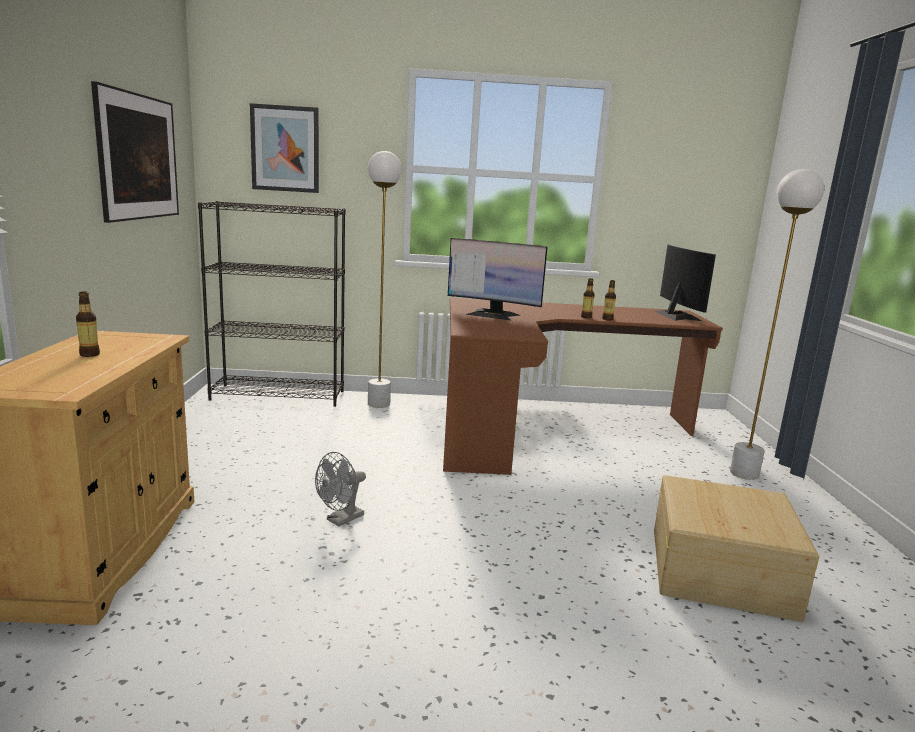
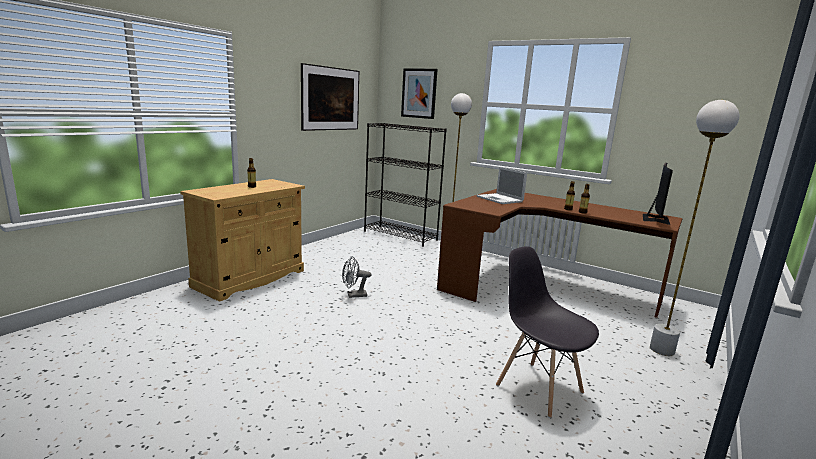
camera: 35 degrees right, 0 degrees up
(493, 314) = (500, 199): monitor -> laptop
(721, 570) = (538, 388): beige storage box -> grey chair

